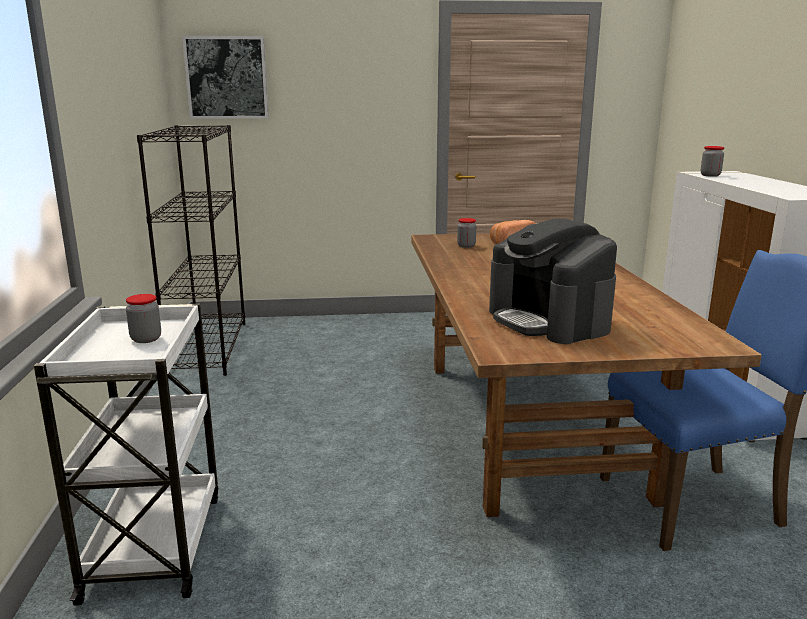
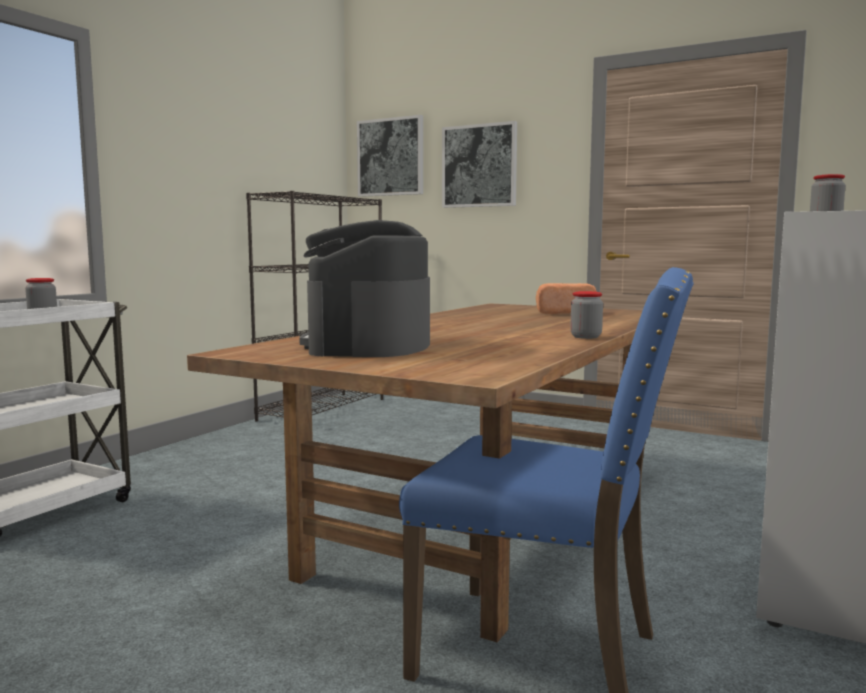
camera: 35 degrees right, 10 degrees down
(330, 92) = (479, 166): none -> picture
(466, 246) = (510, 310): jar -> jar (586, 337)

